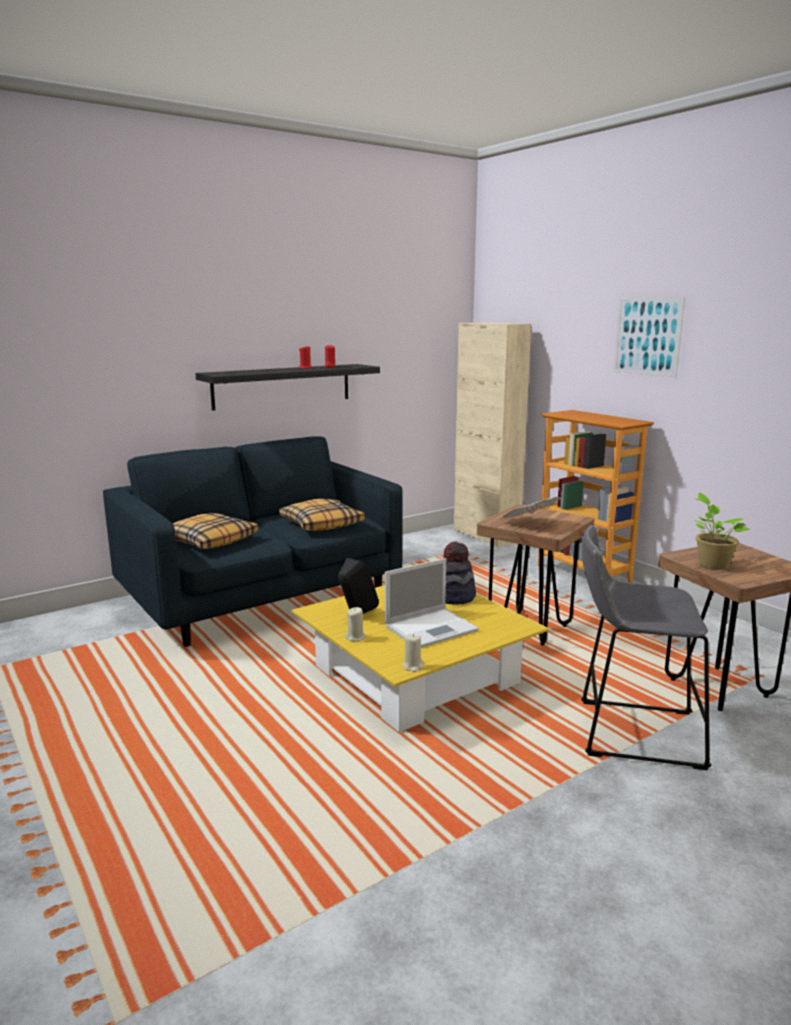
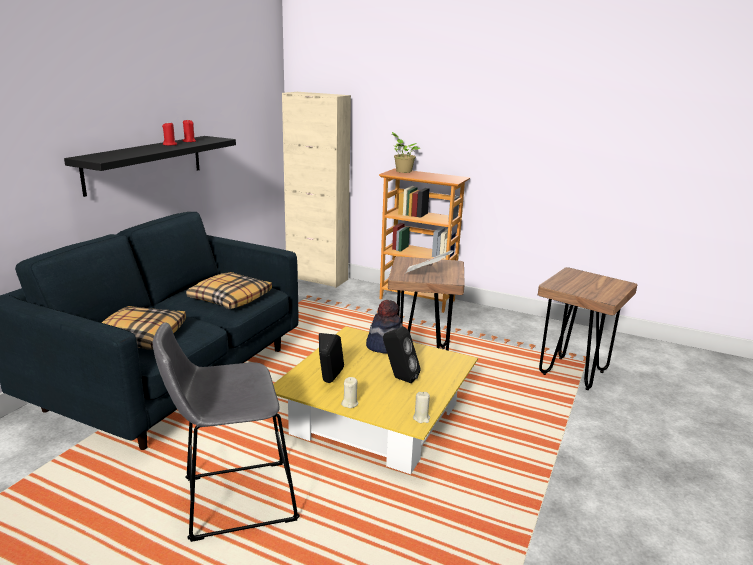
camera: 30 degrees left, 5 degrees up
(432, 628) = (399, 378): laptop -> black speaker
(631, 732) = (555, 422): grey stool -> grey stool (232, 500)
(647, 336) = (461, 109): picture -> none
(711, 564) = (577, 289): potted plant -> potted plant (402, 171)

